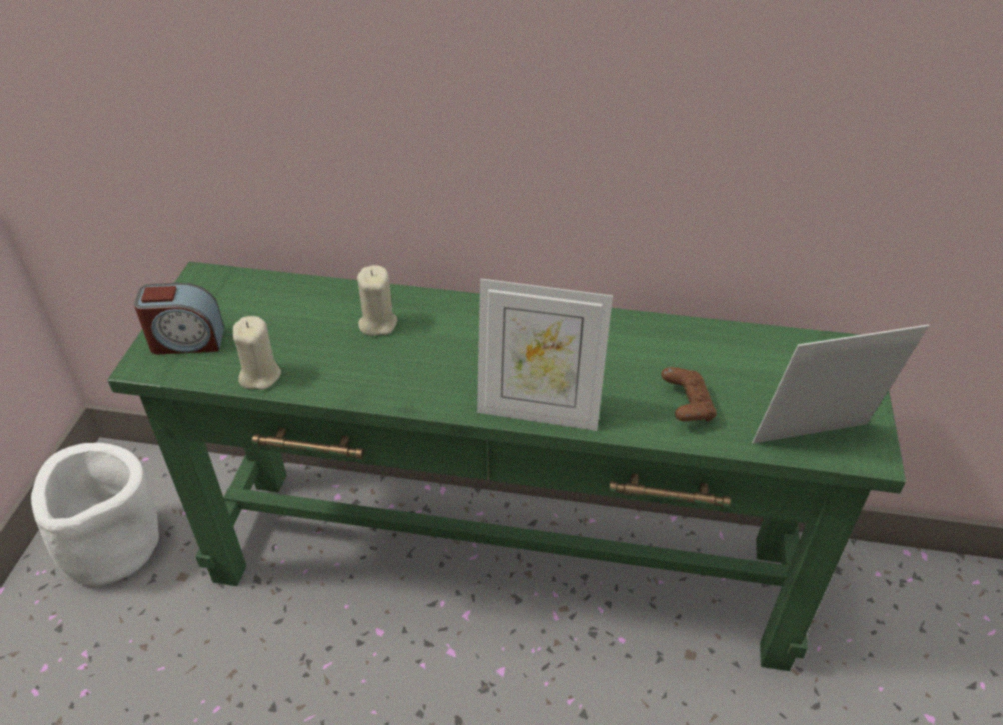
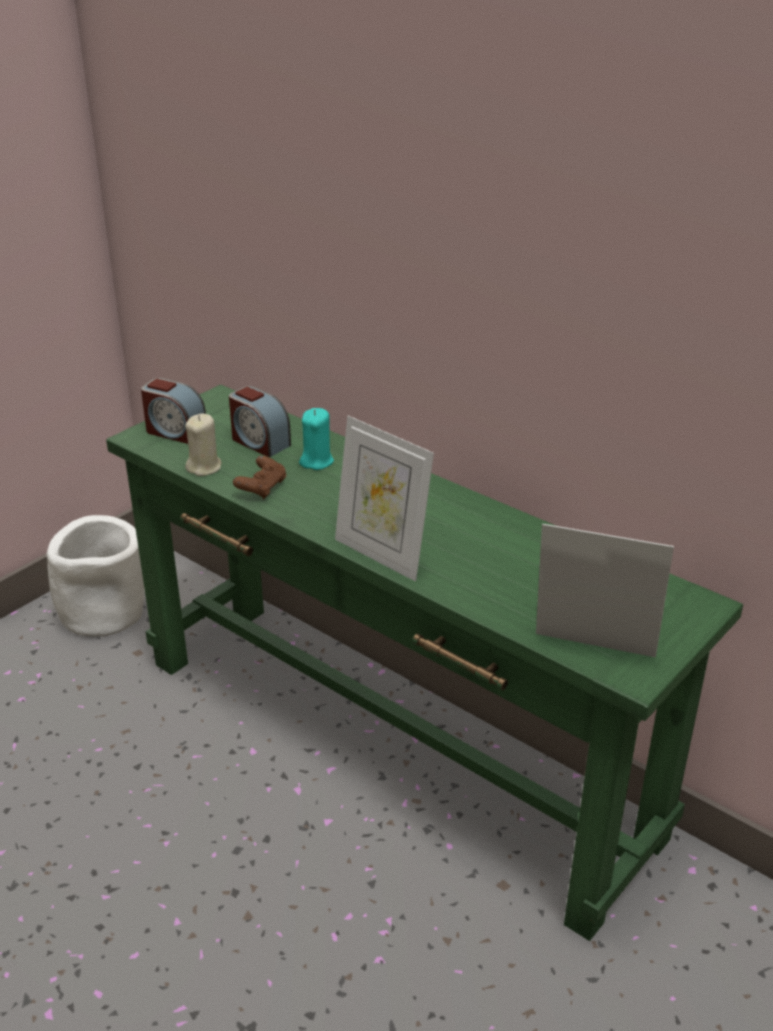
camera: 30 degrees right, 10 degrees down
(295, 321) = (259, 442): none -> alarm clock
(377, 323) = (316, 461): beige candle -> turquoise candle
(687, 406) = (506, 591): brown game controller -> brown game controller (262, 488)

